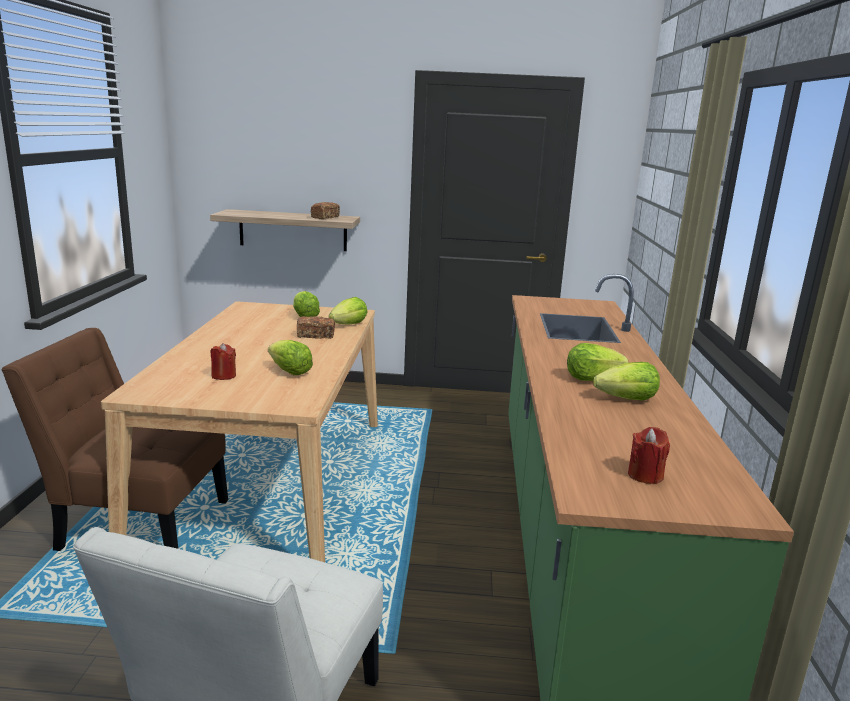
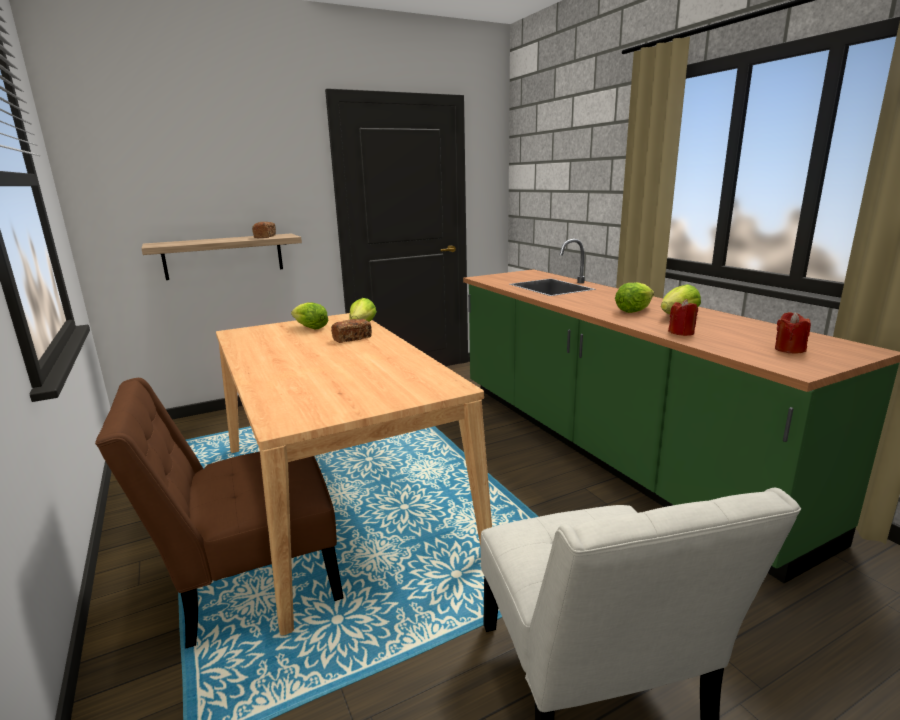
camera: 30 degrees left, 0 degrees up
(223, 376) = (339, 386): red candle -> red candle (681, 333)
(290, 372) = (390, 367): lettuce -> none

